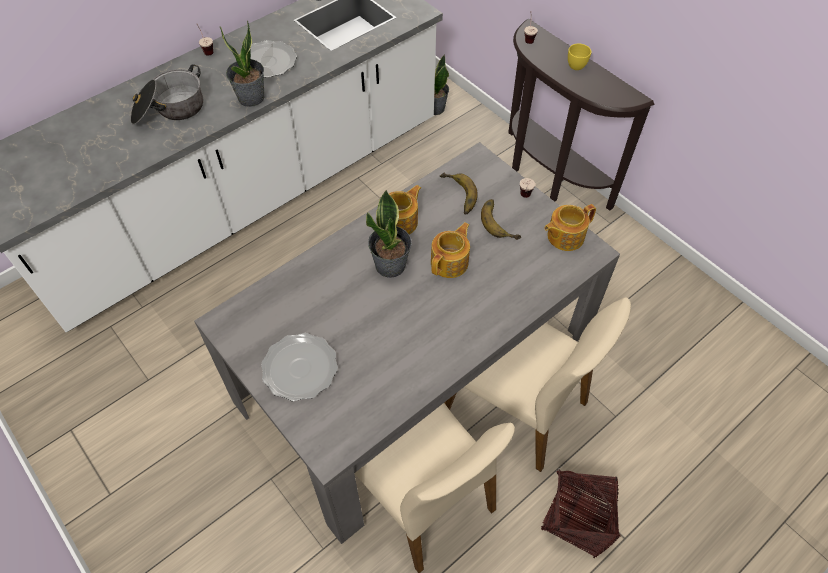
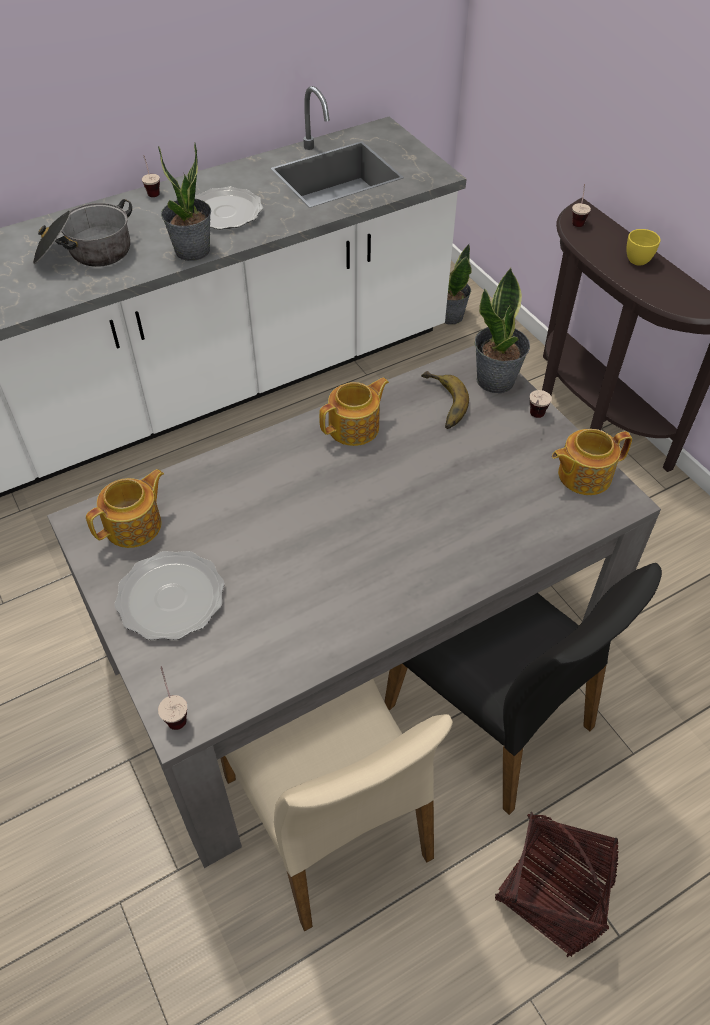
camera: 10 degrees right, 5 degrees down
(322, 448) = (174, 711): none -> cup
(391, 265) = (329, 481): potted plant -> potted plant (496, 380)
(450, 262) = (413, 488): teapot -> teapot (135, 525)
(501, 221) = (495, 444): banana -> none
(518, 405) = (492, 715): beige chair -> black chair

